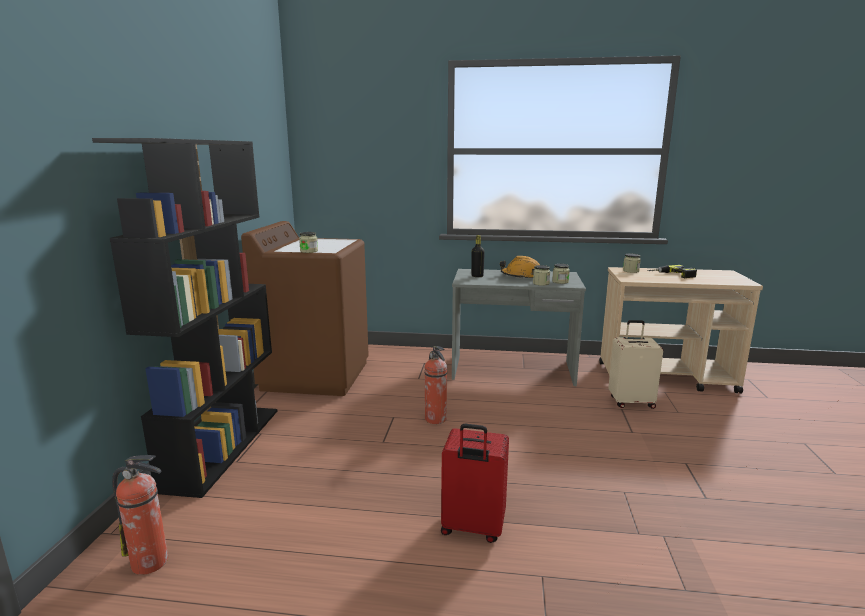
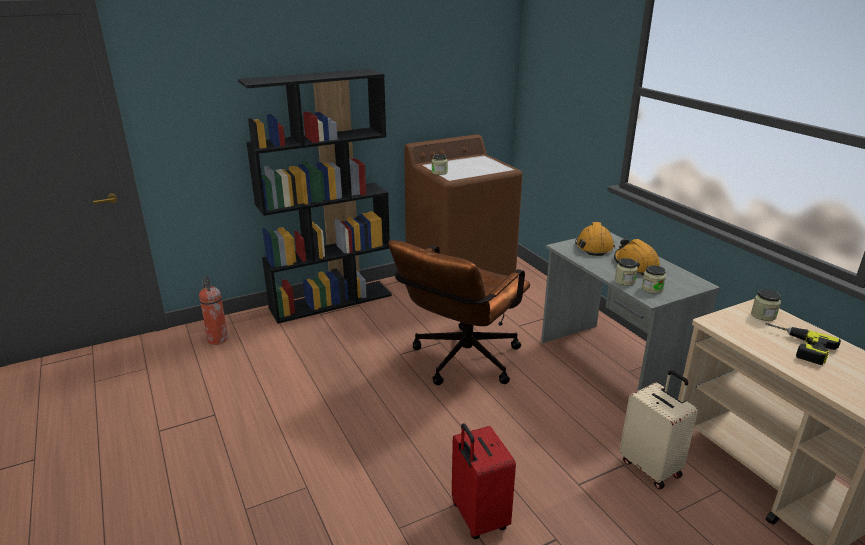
camera: 55 degrees right, 10 degrees up
(436, 419) = (460, 362): fire extinguisher -> brown office chair
(472, 528) = (333, 436): red suitcase -> red suitcase (478, 517)
(477, 276) = (594, 246): black bottle -> orange hard hat

